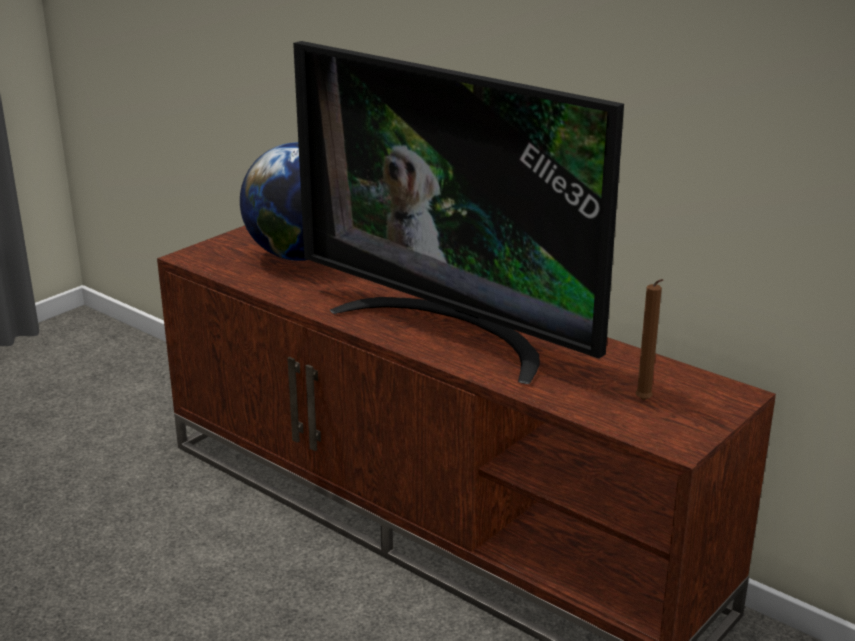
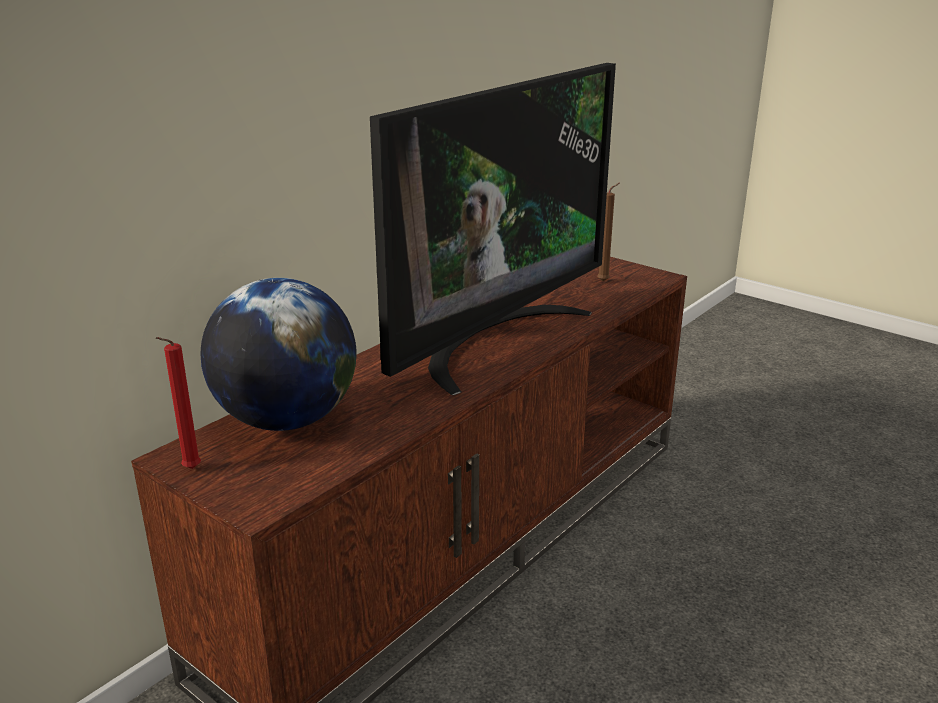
camera: 90 degrees left, 0 degrees up
(240, 235) = (189, 470): none -> red candle

